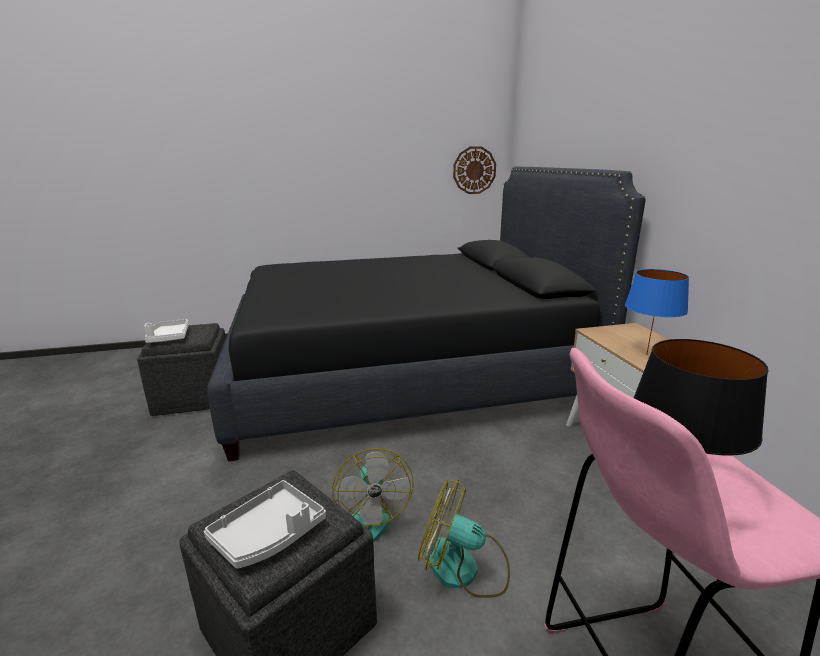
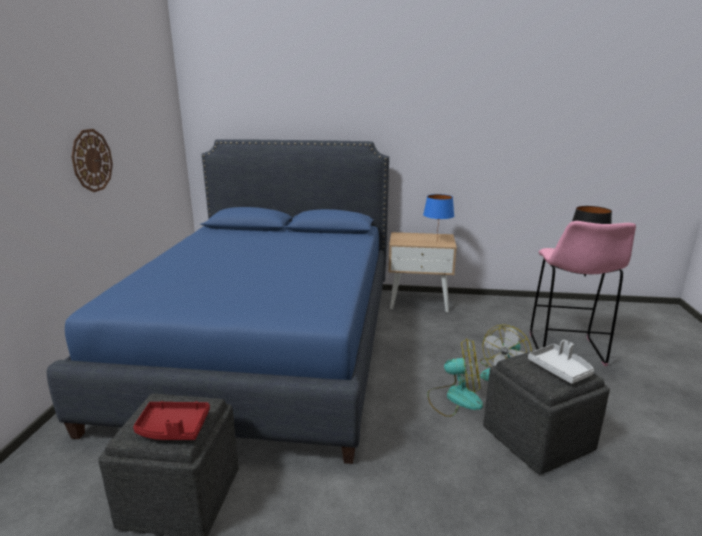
camera: 70 degrees left, 0 degrees up
(169, 337) = (173, 428): white tray -> red tray
(405, 373) = (267, 346): black bed -> blue bed
(474, 170) = (168, 145): wall clock -> wall clock (92, 160)

